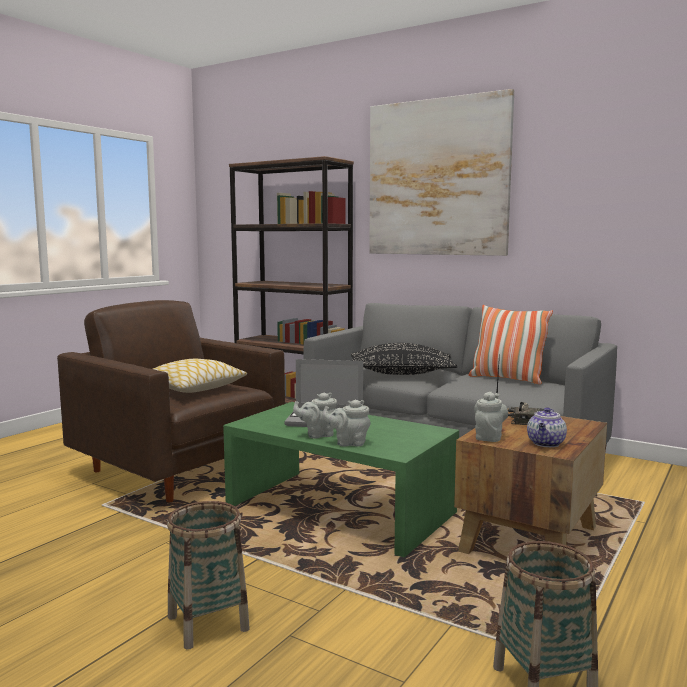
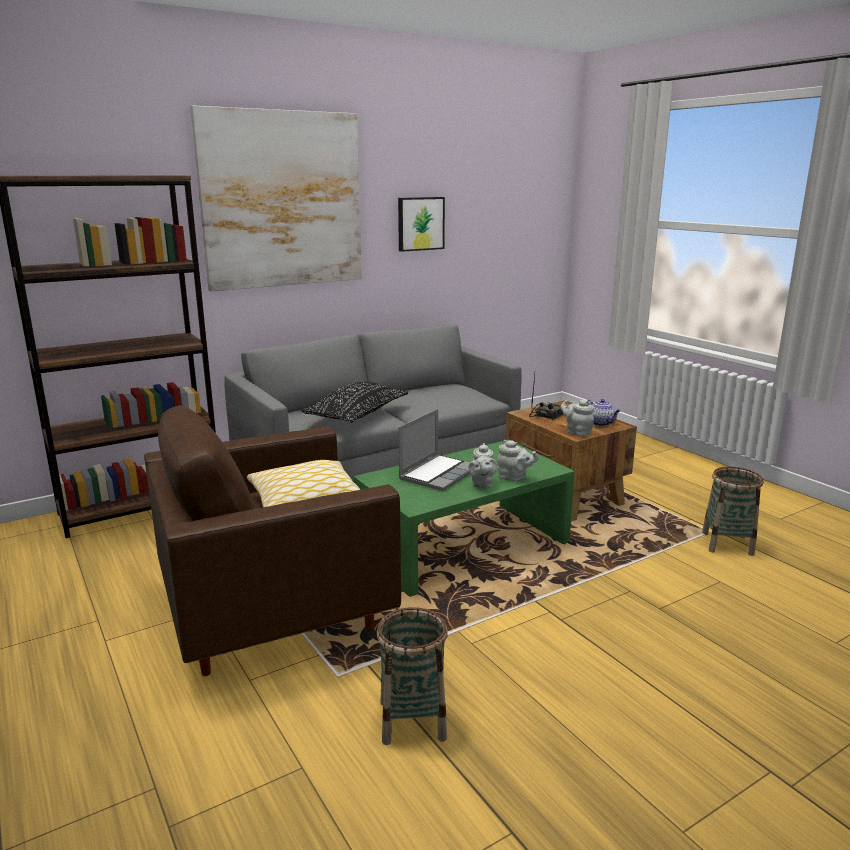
camera: 65 degrees left, 10 degrees up
(208, 623) = (632, 639): basket -> basket (412, 720)
(348, 443) = (514, 478): grey teapot -> grey teapot turned 90 degrees counterclockwise
(507, 379) = (423, 391): pillow -> none
(589, 199) = (420, 223): none -> picture

